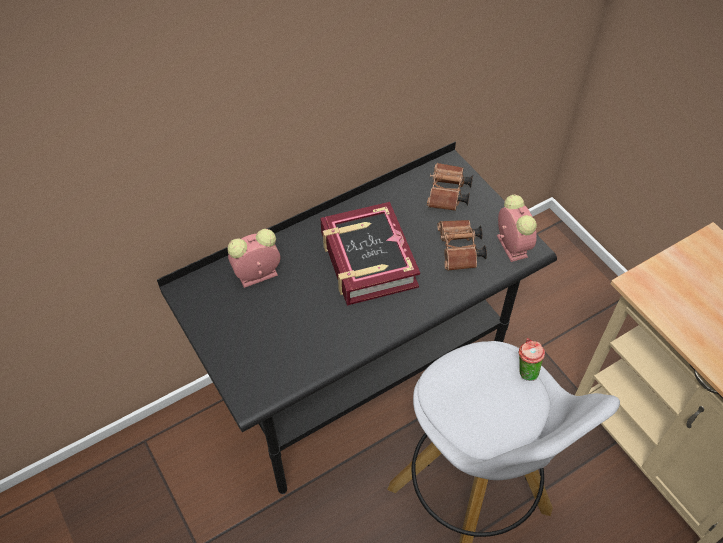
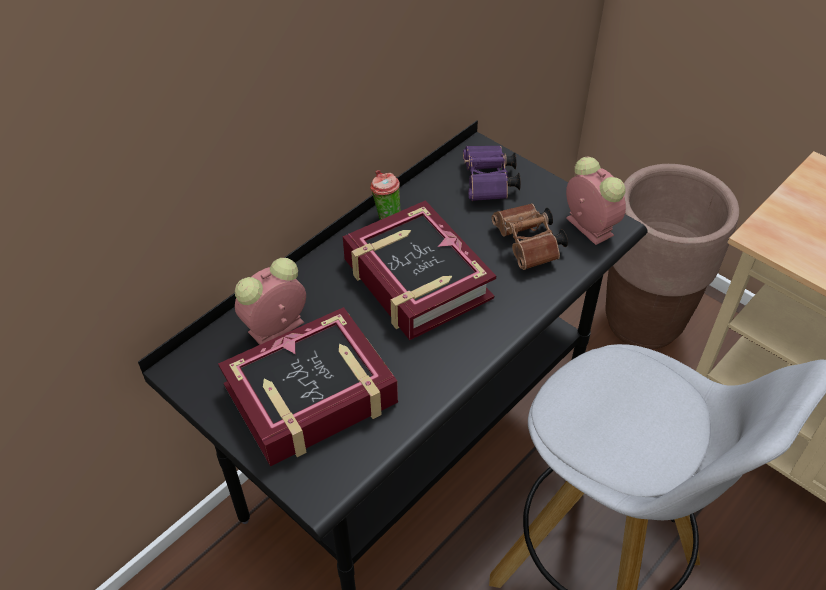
camera: 15 degrees left, 5 degrees down
(266, 330) = (311, 395): none -> book
(447, 195) = (488, 184): brown binoculars -> purple binoculars
(525, 371) = (662, 371): cup -> cup (386, 216)
(575, 318) = (643, 322): none -> brown planter

